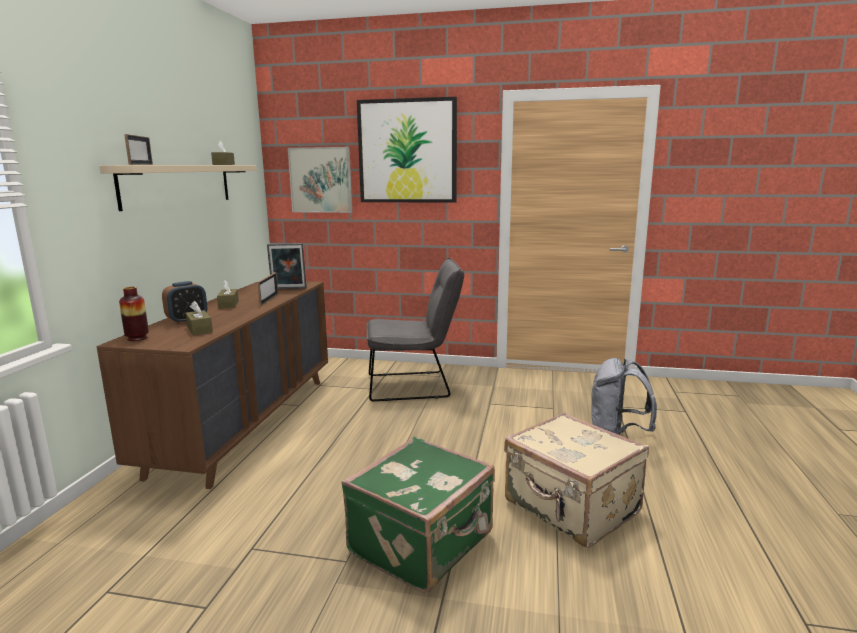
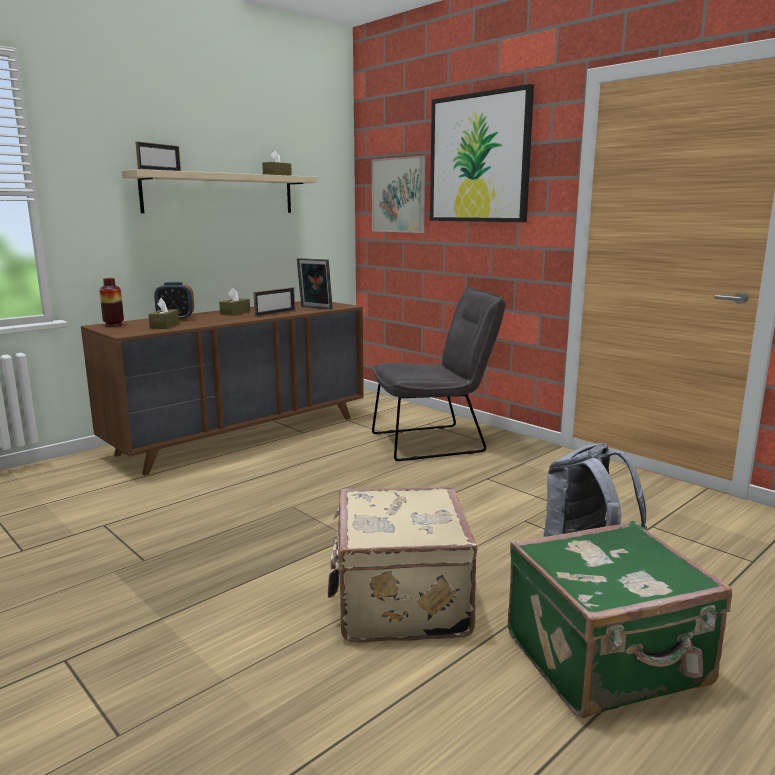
camera: 35 degrees right, 0 degrees up
(415, 386) = (435, 442): grey chair -> grey chair turned 45 degrees counterclockwise
(423, 544) = (217, 572): green suitcase -> green suitcase (608, 661)

